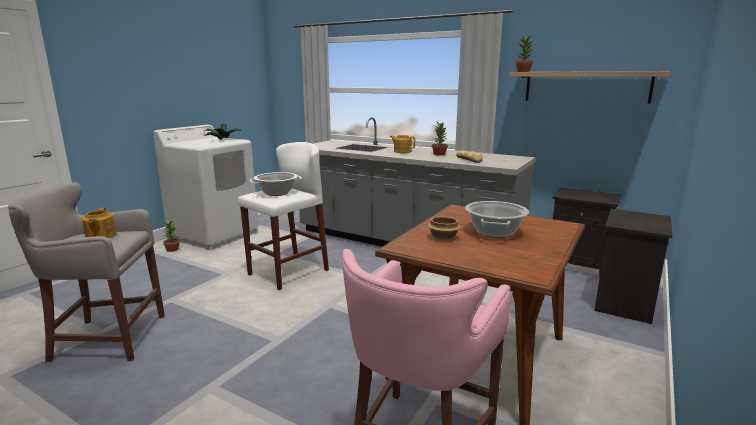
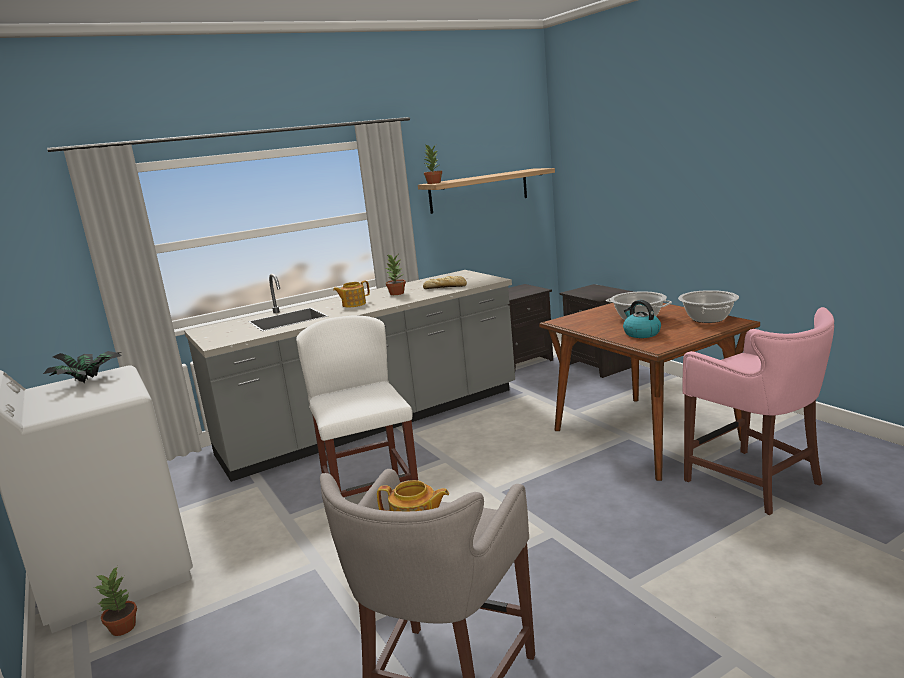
camera: 60 degrees left, 0 degrees up
(276, 193) = (357, 398): cooking pot -> cooking pot (708, 319)
(442, 237) = (641, 333): bowl -> kettle

